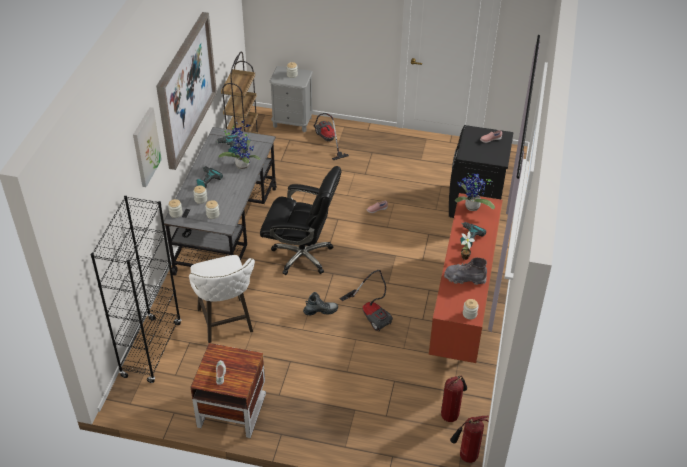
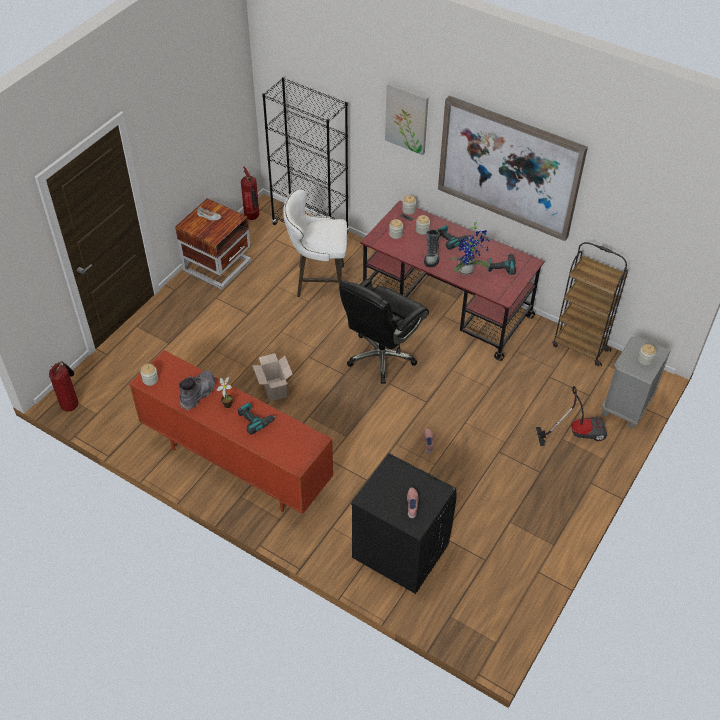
camera: 110 degrees right, 5 degrees up
(226, 229) = (446, 306): grey desk -> red desk
(320, 311) = (297, 351): boot -> boot (431, 256)
(371, 313) = (273, 389): vacuum cleaner -> cardboard box
(450, 415) = (119, 410): fire extinguisher -> fire extinguisher (253, 218)
(471, 208) = (300, 440): potted plant -> none

